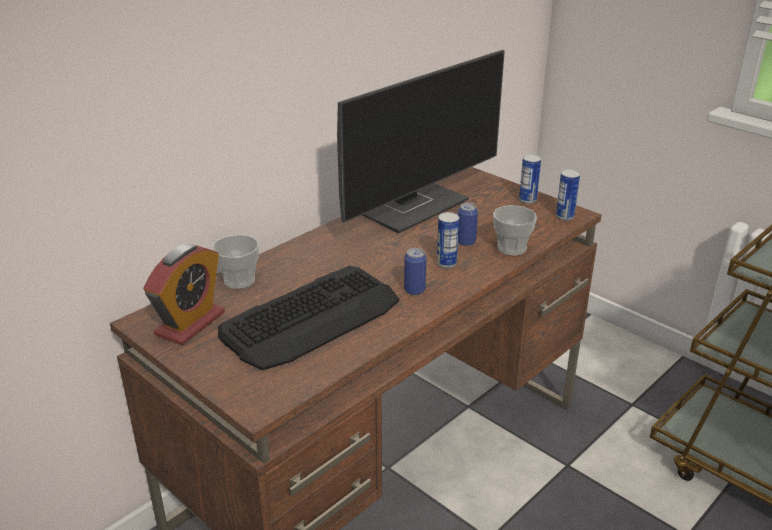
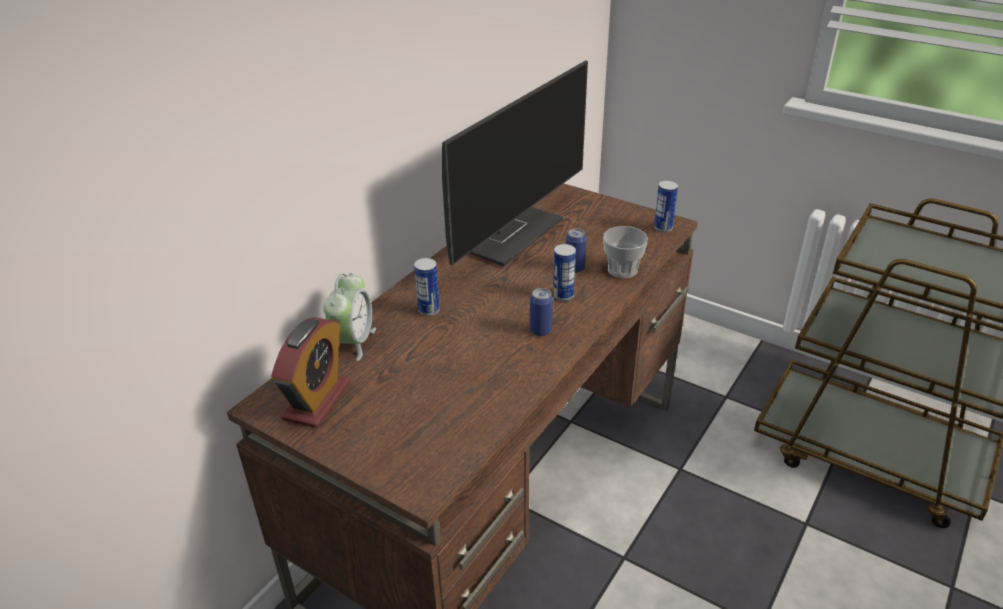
camera: 10 degrees left, 5 degrees up
(239, 280) = (353, 342): cup -> alarm clock
(312, 318) = (445, 376): keyboard -> none
(527, 200) = (621, 213): can -> can (429, 310)

